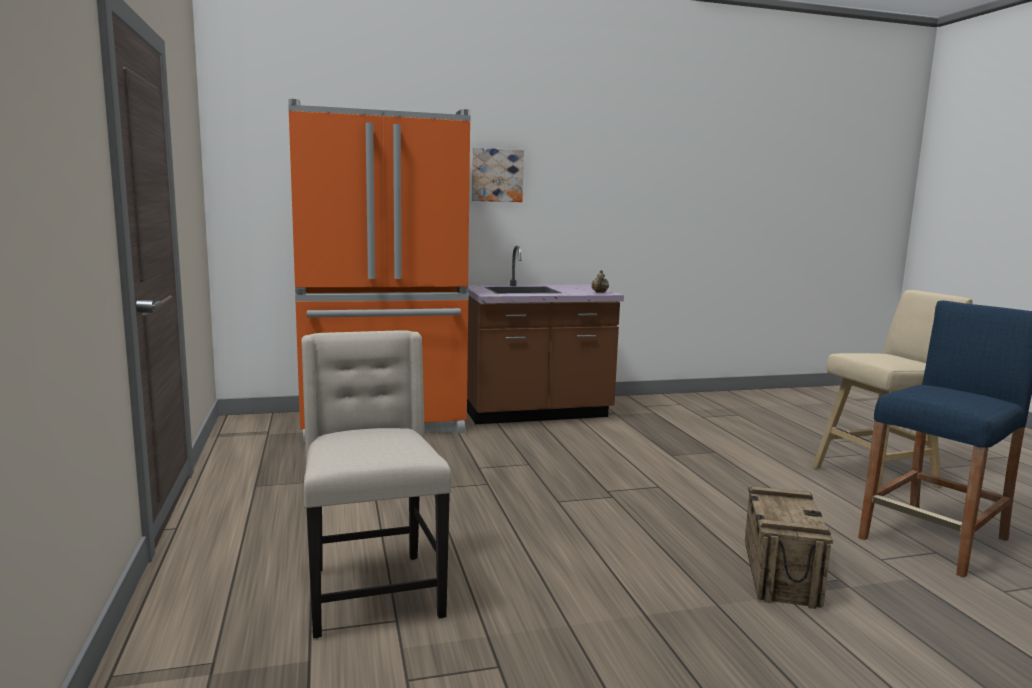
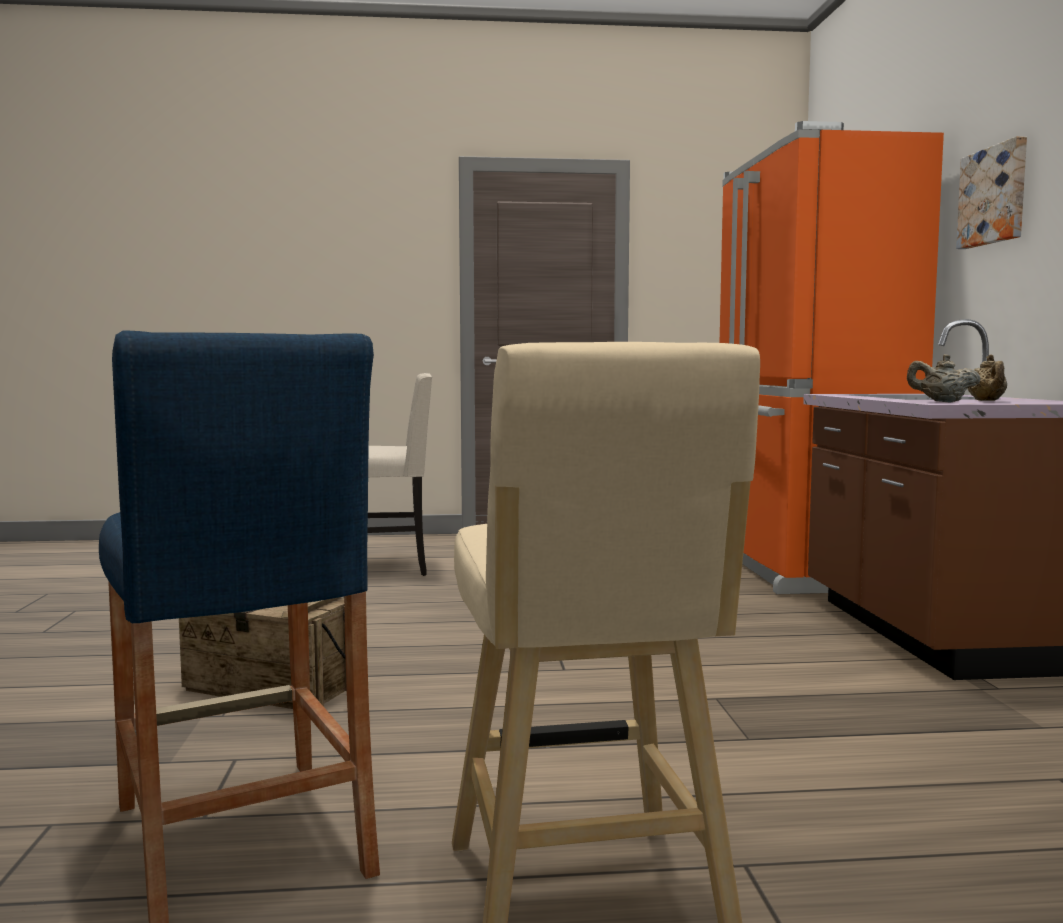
camera: 100 degrees right, 5 degrees down
(581, 289) = (987, 401): none -> beige teapot

